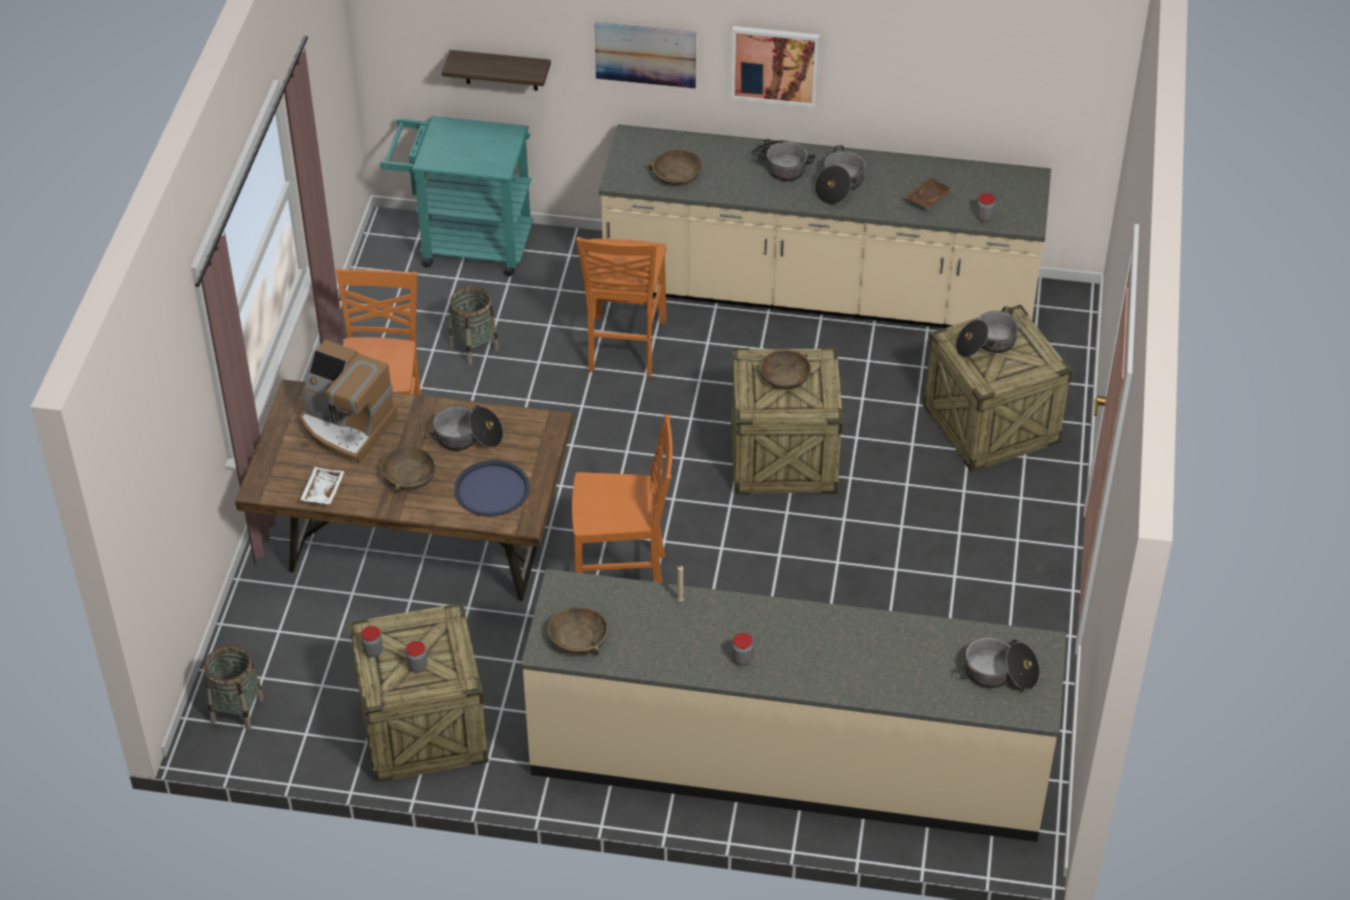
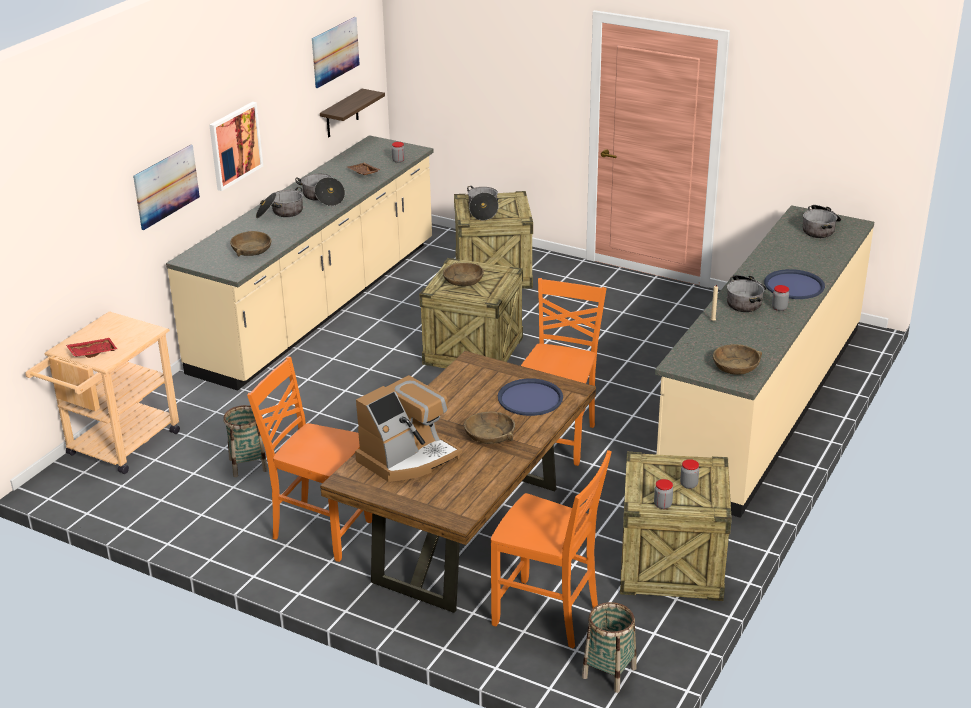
camera: 70 degrees left, 15 degrees down
(322, 491) = (482, 482): white tray -> none
(442, 146) = (92, 352): none -> red tray
(465, 245) = (117, 448): turquoise cart -> beige cart
(468, 438) = (463, 400): cooking pot -> cooking pot (745, 301)
(501, 70) = (82, 268): shelf -> shelf (342, 114)
(624, 347) = (308, 394): orange chair -> orange chair (548, 616)
(811, 666) = (794, 285): none -> blue tray
(1009, 46) = (335, 52): none -> picture

